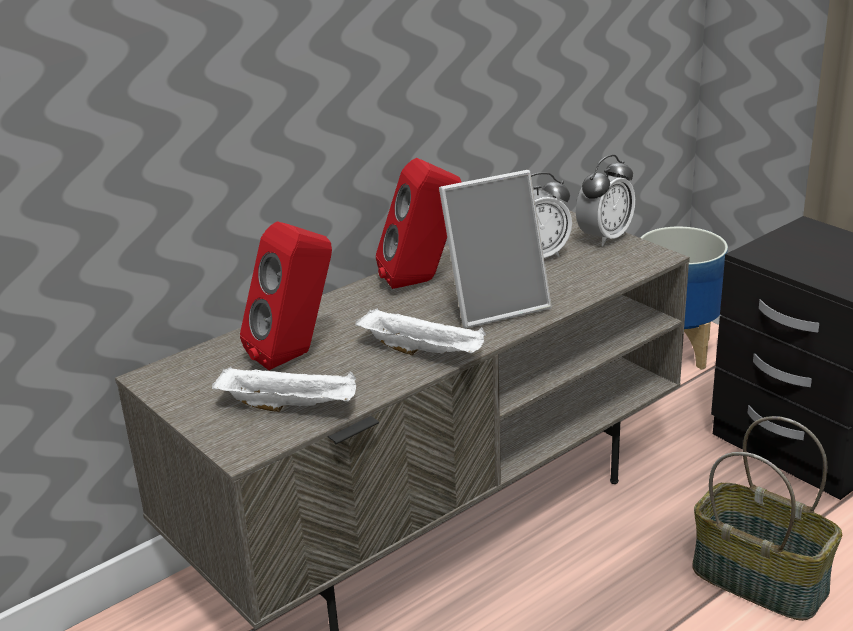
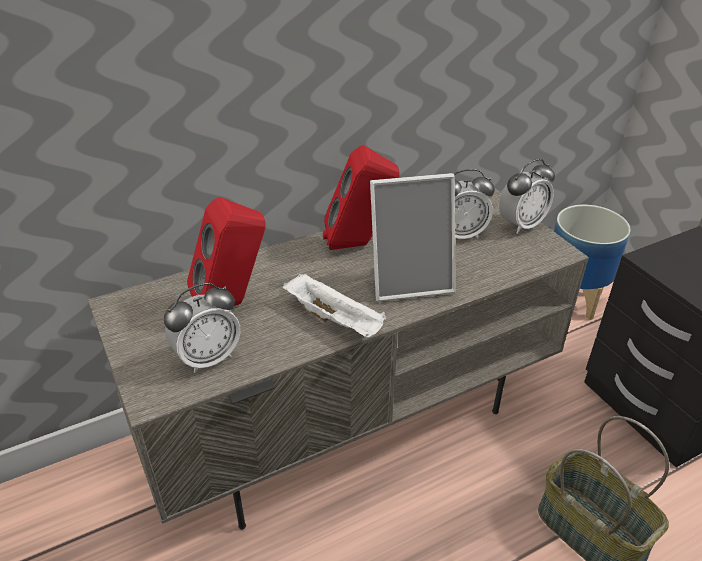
camera: 10 degrees right, 10 degrees up
(290, 406) = (208, 358): white tray -> alarm clock

